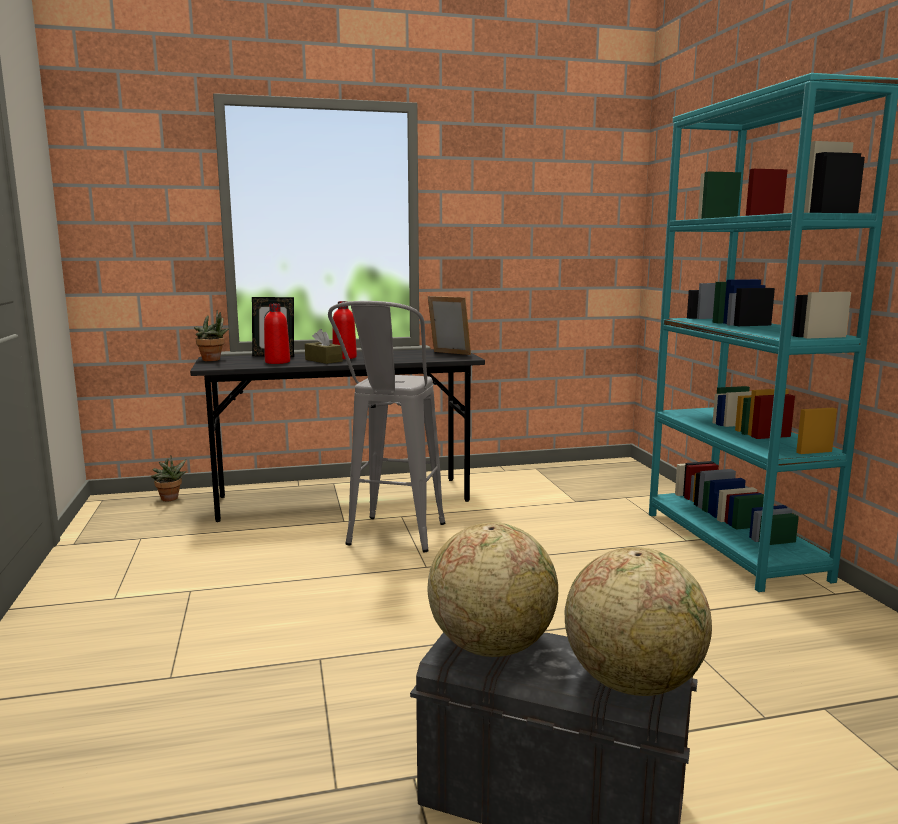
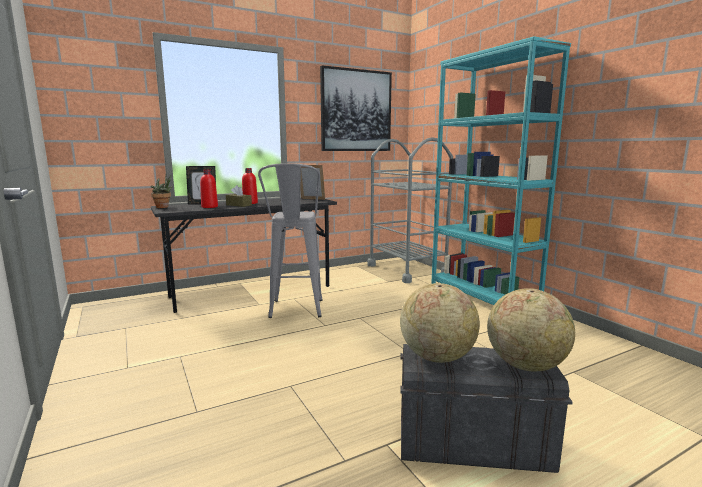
camera: 15 degrees left, 0 degrees up
(170, 499) = (133, 302): potted plant -> none
(544, 202) = (356, 111): none -> picture
(620, 483) = (407, 270): none -> grey cart

